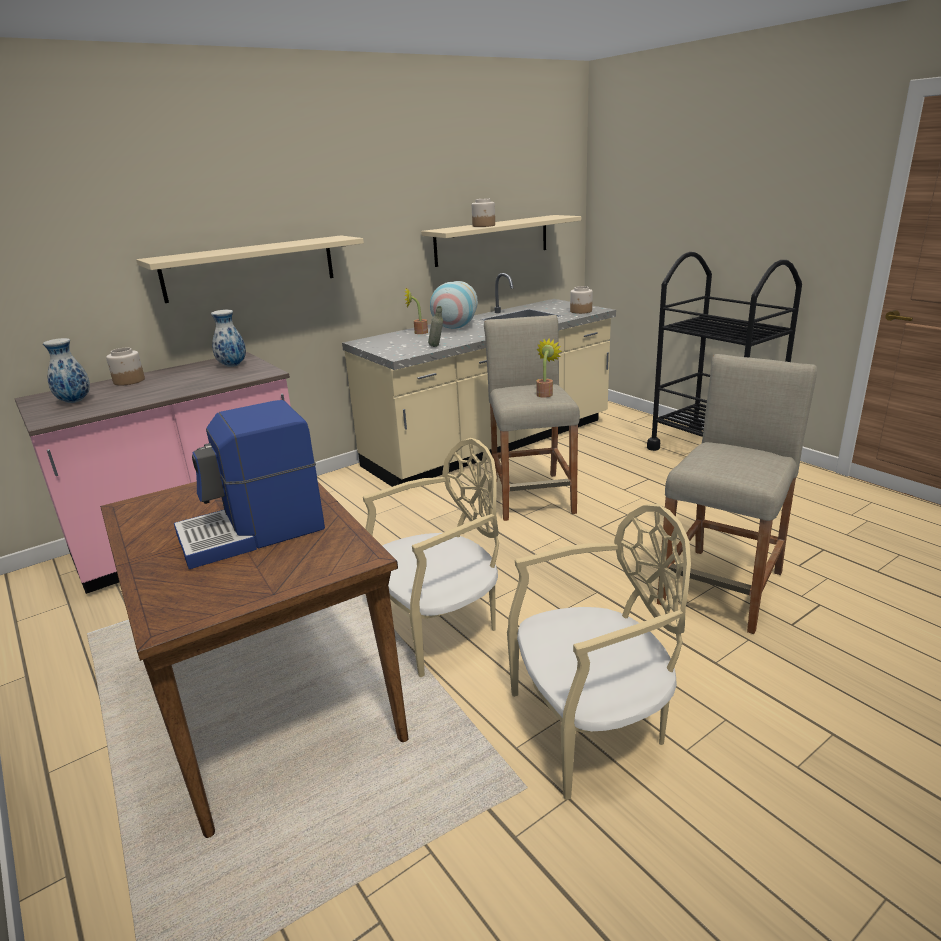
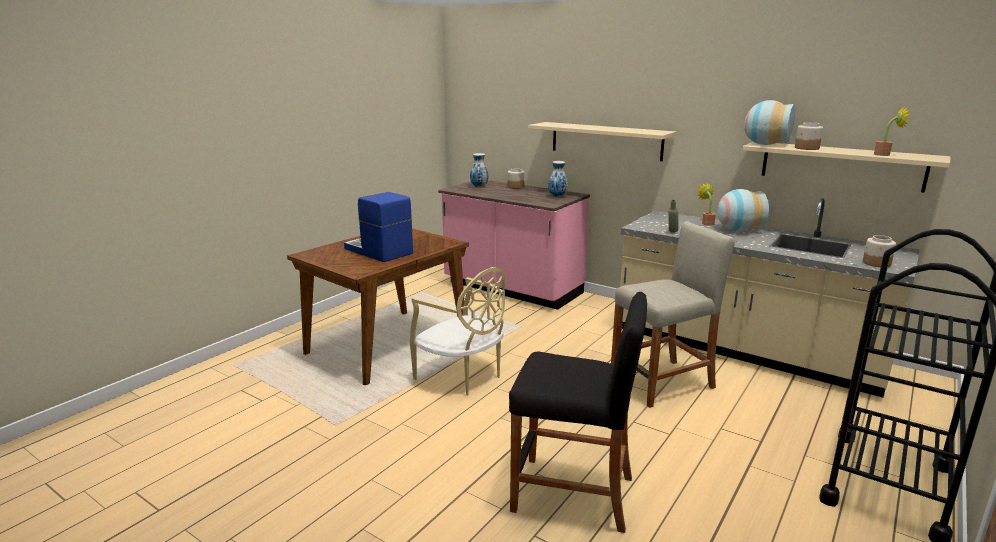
camera: 70 degrees right, 5 degrees down
(448, 229) = (765, 144): none -> vase
(545, 393) = (664, 293): potted plant -> potted plant (885, 154)
(592, 727) = (385, 441): beige chair -> none
(722, 588) = (573, 494): beige stool -> black stool

